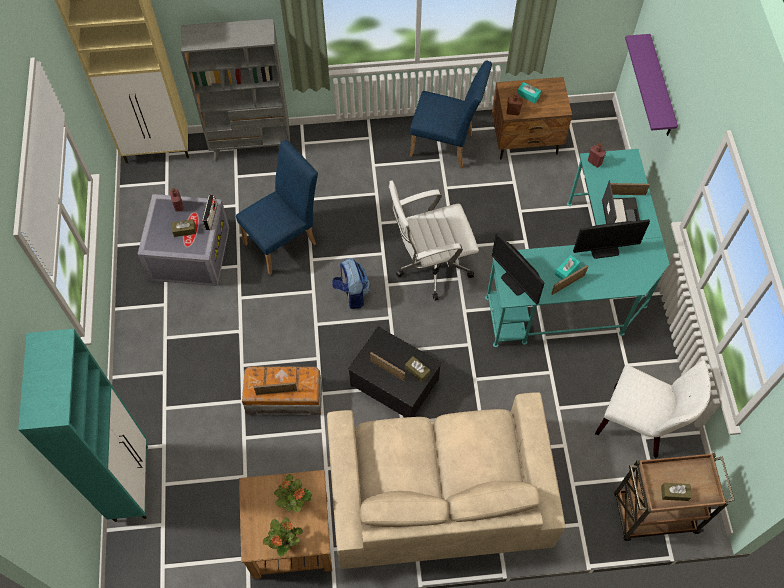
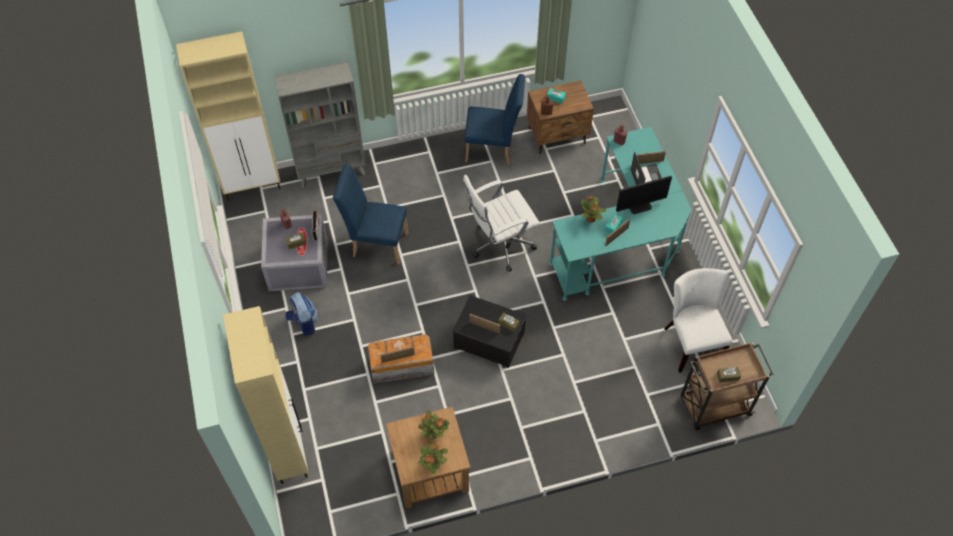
camera: 10 degrees left, 5 degrees down
(131, 482) = (289, 451): turquoise cabinet -> beige cabinet
(285, 241) = (376, 243): blue chair -> blue chair turned 120 degrees counterclockwise
(352, 293) = (440, 276): backpack -> backpack (304, 323)
(438, 493) = (542, 419): beige sofa -> none
(515, 282) = (575, 240): monitor -> none
(540, 257) = (591, 219): none -> potted plant
(640, 424) = (690, 341): white chair -> white chair turned 120 degrees counterclockwise
(660, 88) = (660, 76): purple shelf -> none

